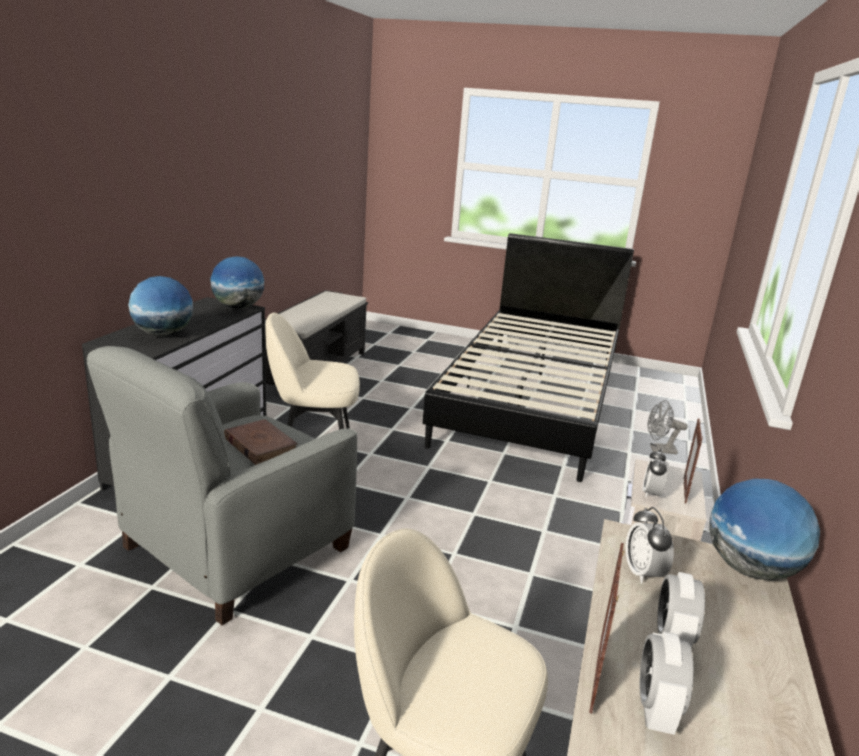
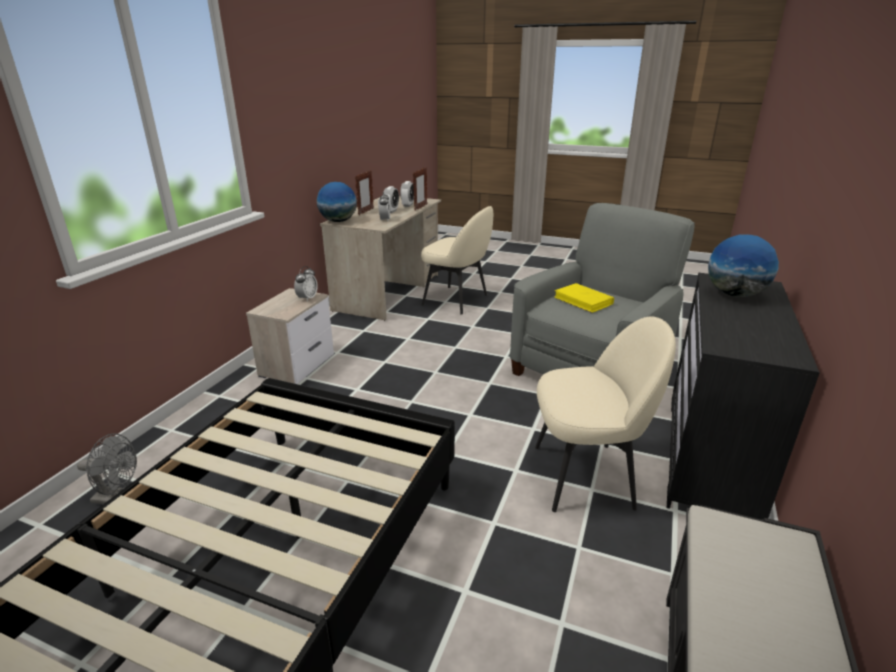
camera: 175 degrees left, 5 degrees up
(238, 307) = (732, 346): globe -> none
(260, 445) = (583, 301): brown book -> yellow book
(685, 490) = (279, 300): picture frame -> picture frame (365, 212)

